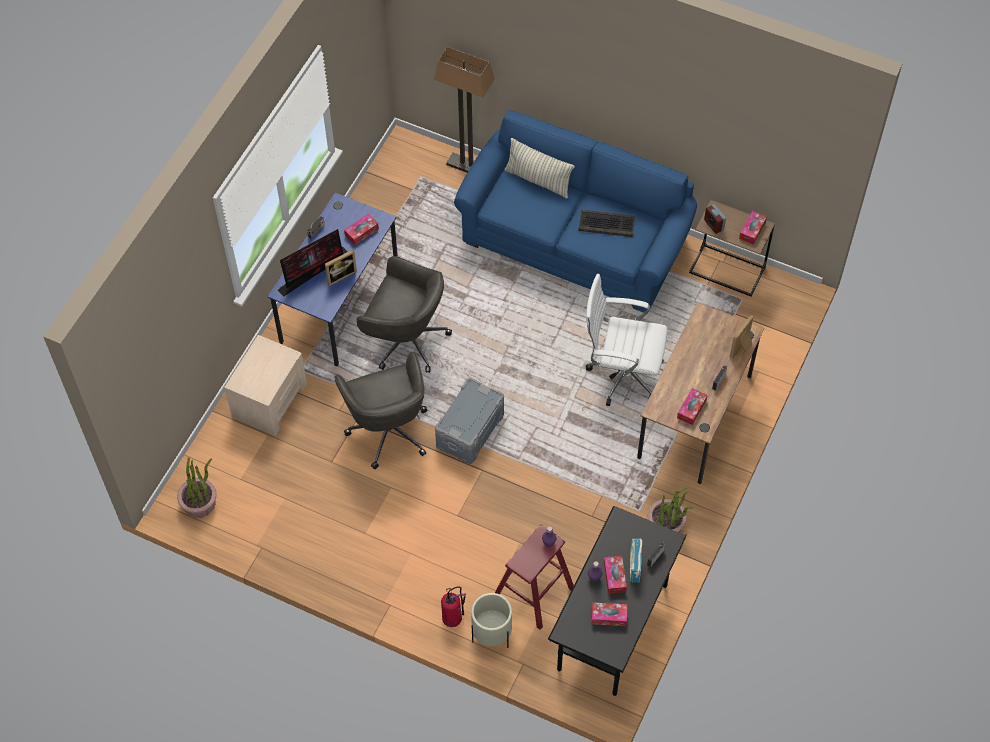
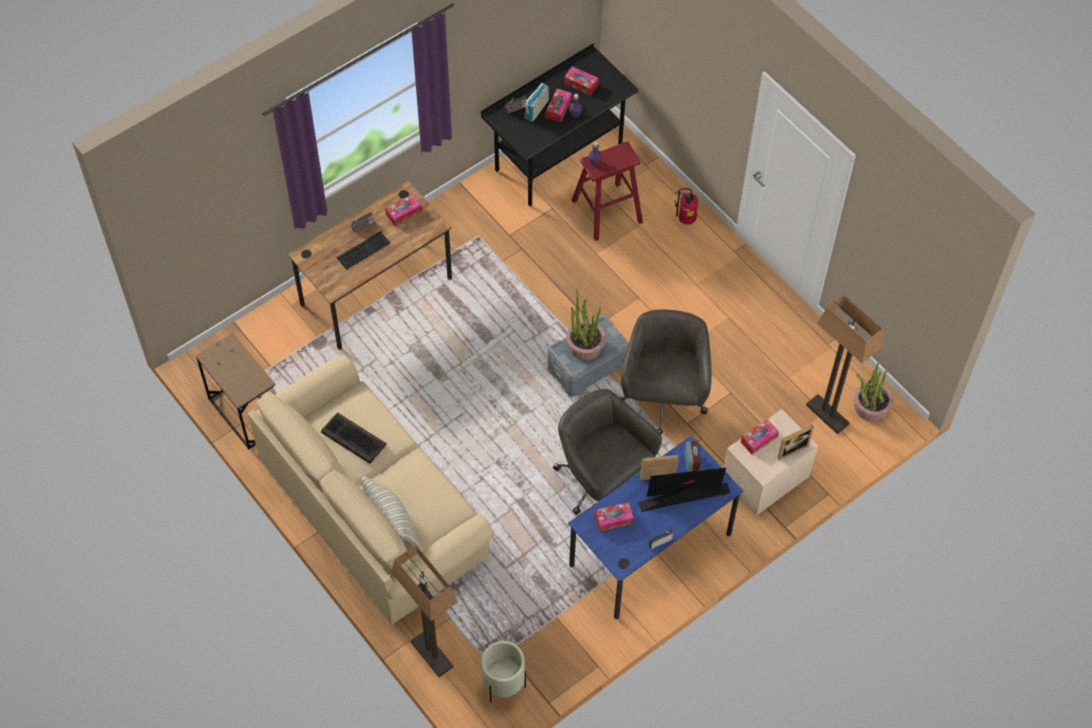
camera: 155 degrees left, 0 degrees up
(237, 478) = (826, 415): none -> floor lamp
(492, 635) = (660, 195): beige planter -> beige planter (503, 685)
(575, 242) = (373, 510): blue sofa -> beige sofa
(621, 374) = (416, 356): white office chair -> none
(666, 524) = (463, 216): potted plant -> potted plant (585, 346)
(702, 360) = (363, 249): none -> keyboard
(714, 225) = (254, 379): alarm clock -> alarm clock (691, 463)
(742, 348) = (320, 244): picture frame -> picture frame (791, 448)
(752, 230) = (222, 357): tissue box -> tissue box (759, 439)

